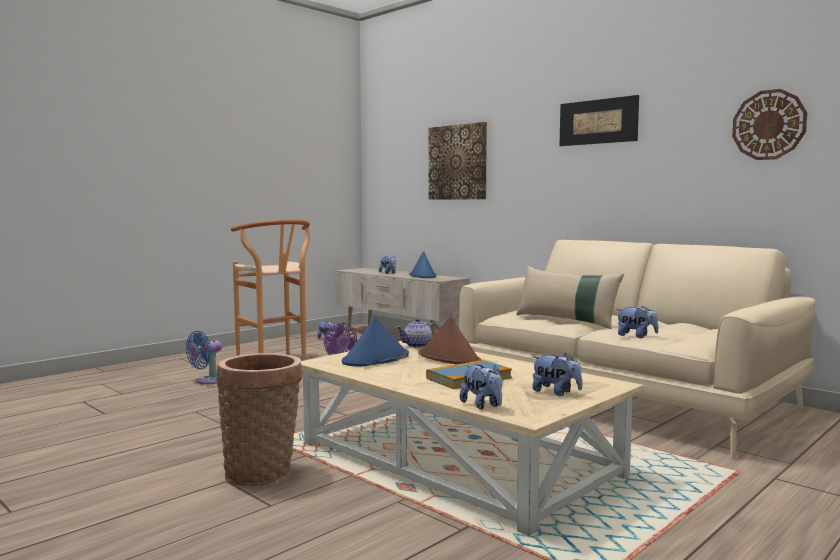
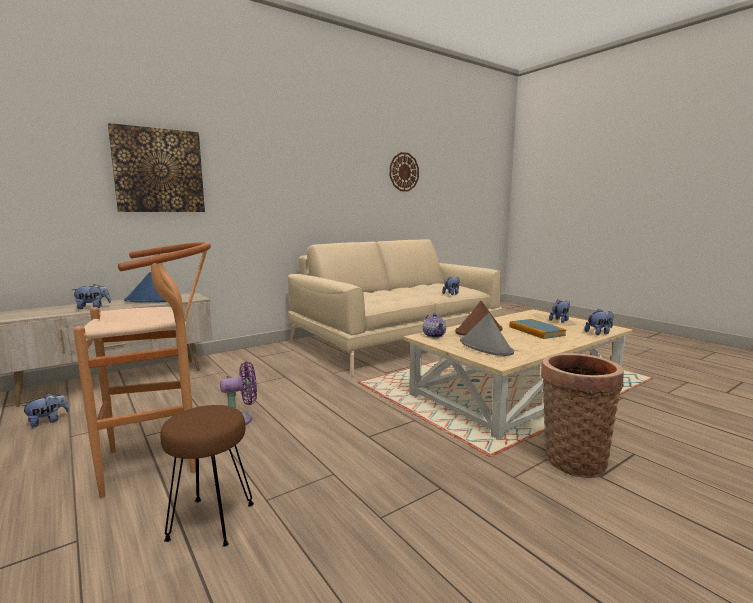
camera: 80 degrees left, 5 degrees up
(207, 381) = (212, 520): blue fan -> brown stool
(375, 359) = (486, 347): blue hat -> grey hat
(566, 321) = (396, 298): beige pillow -> none
(598, 121) = (310, 153): picture -> none

